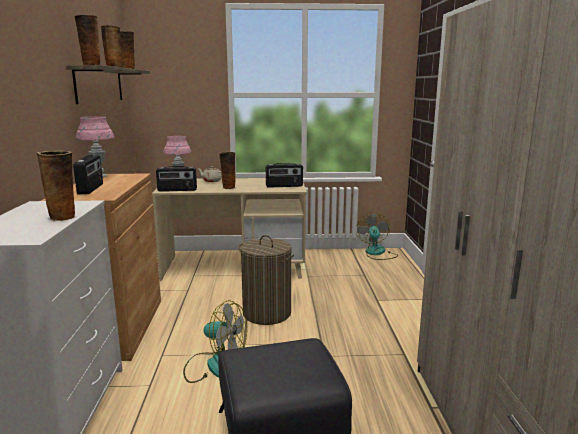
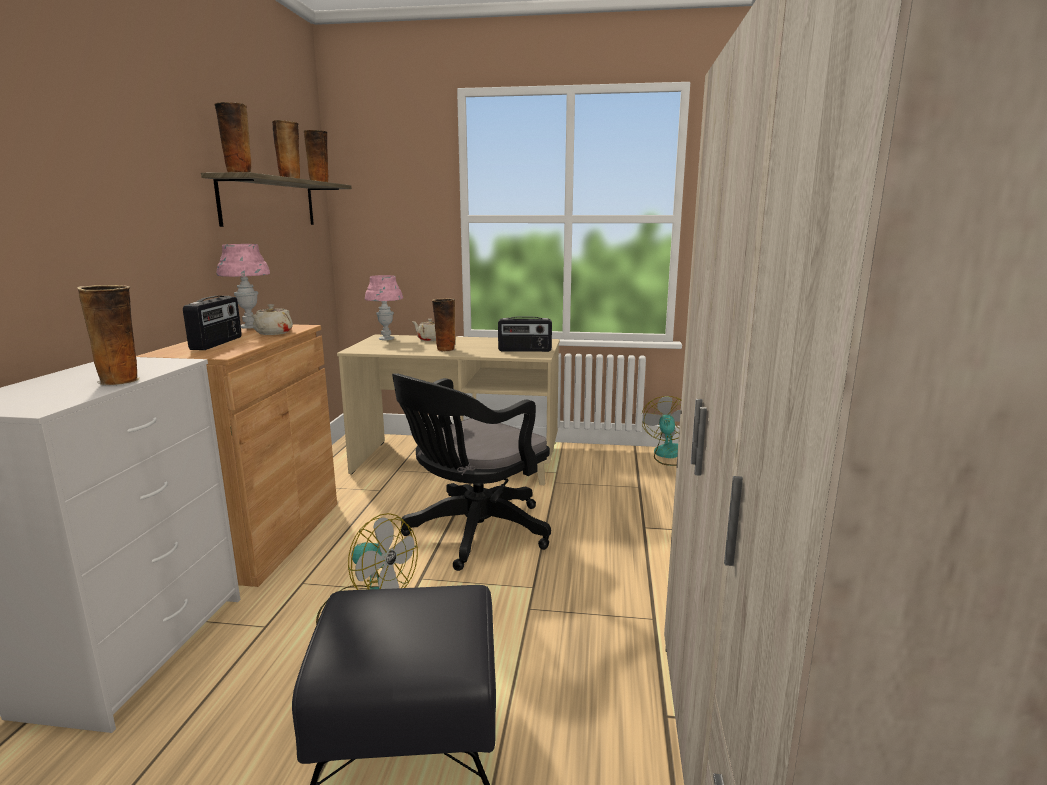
camera: 10 degrees right, 0 degrees up
(123, 180) = (273, 333): none -> beige teapot
(177, 190) = (373, 350): radio -> none
(266, 313) = (472, 534): laundry basket -> black office chair

